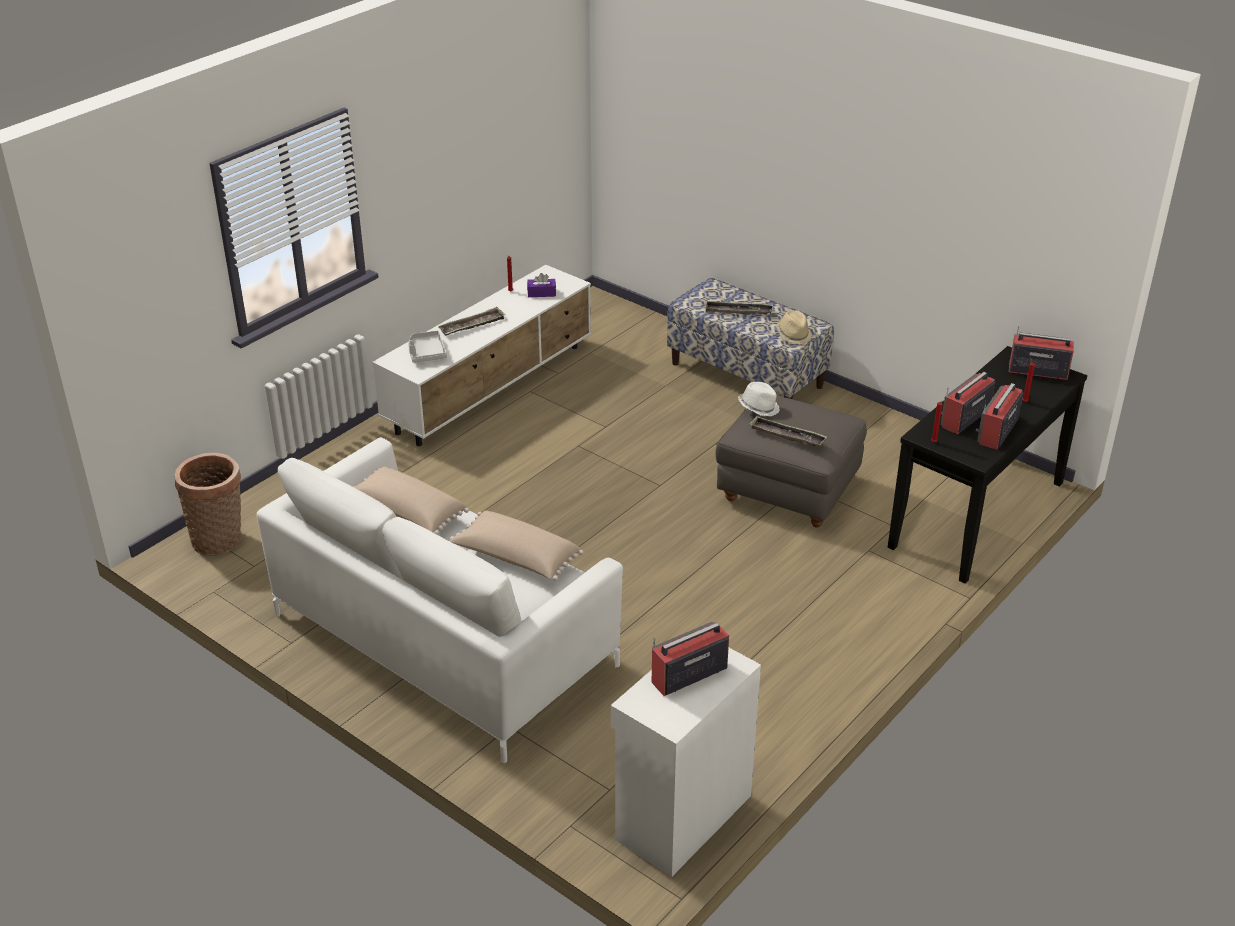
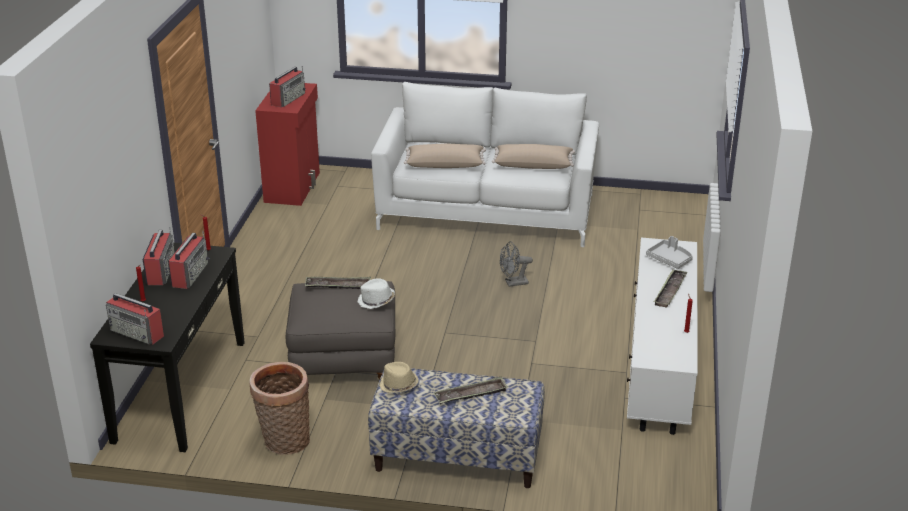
camera: 150 degrees right, 5 degrees down
(220, 540) = (678, 214): basket -> basket (284, 442)
(529, 517) = (513, 283): none -> grey fan
(541, 293) = (658, 340): purple tissue box -> none
(681, 817) = (293, 187): white cabinet -> red cabinet
(1037, 371) = (137, 333): radio -> radio turned 45 degrees clockwise

